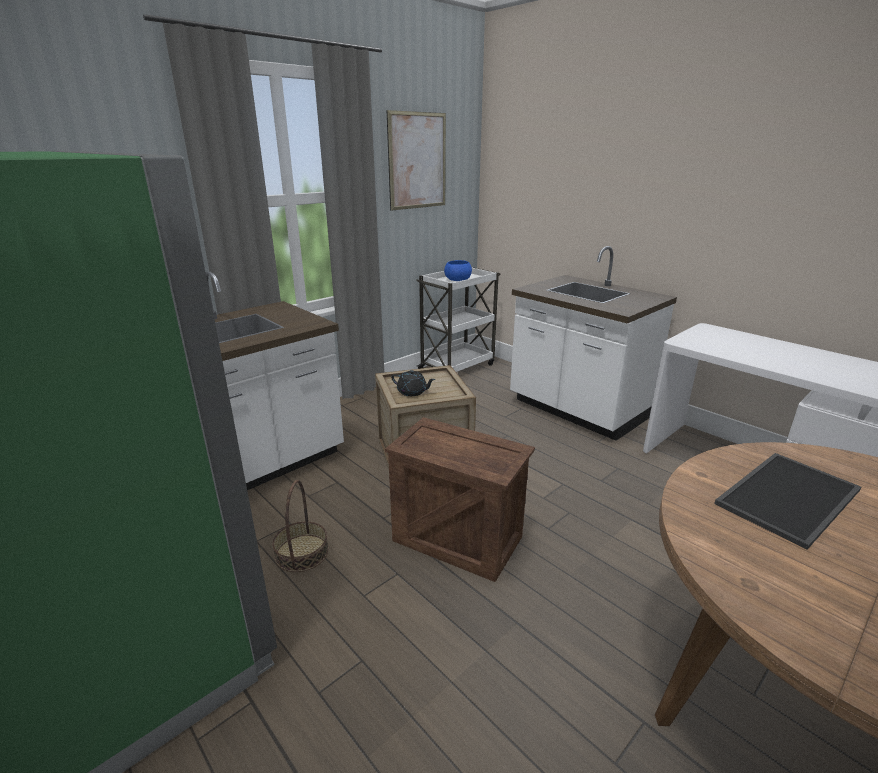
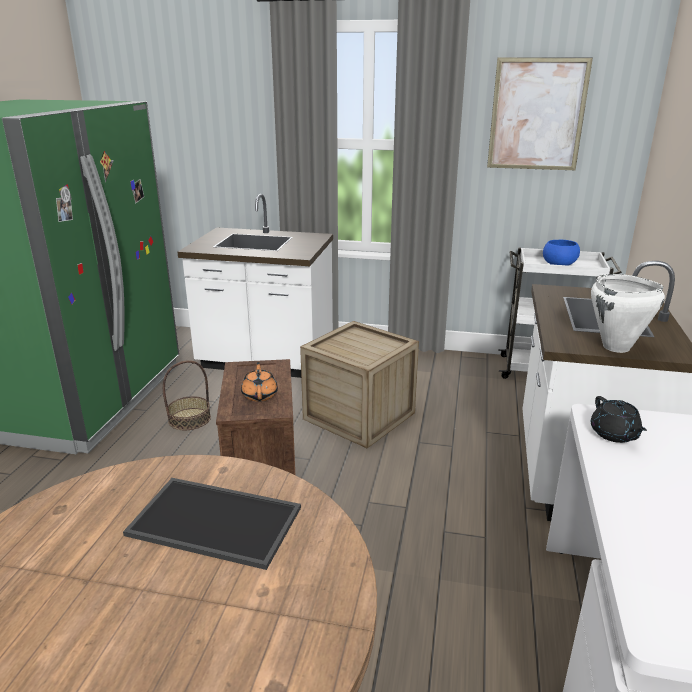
camera: 55 degrees right, 0 degrees up
(412, 392) = (343, 345): black teapot -> black teapot (614, 434)
(478, 450) = (260, 395): none -> orange teapot
(638, 303) = (616, 347): none -> white cooking pot

